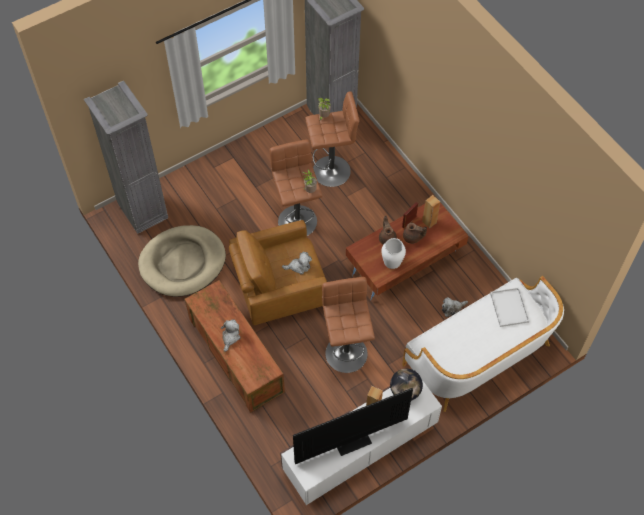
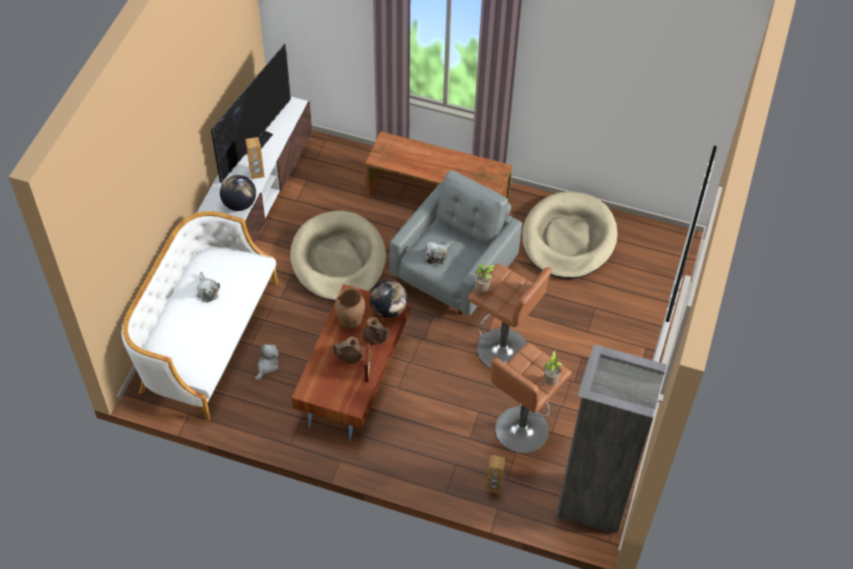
camera: 140 degrees right, 5 degrees down
(143, 210) = (660, 259): grey cabinet -> none
(230, 337) = (438, 161): plush toy -> plush toy (207, 291)
(279, 289) = (454, 273): brown armchair -> grey armchair
(346, 353) = (338, 260): brown stool -> beige dog bed
(363, 251) = (388, 309): none -> globe
(392, 261) = (350, 319): white vase -> brown vase
(429, 222) = (345, 385): brown speaker -> brown speaker (494, 486)
(508, 307) = (195, 350): white tray -> none

